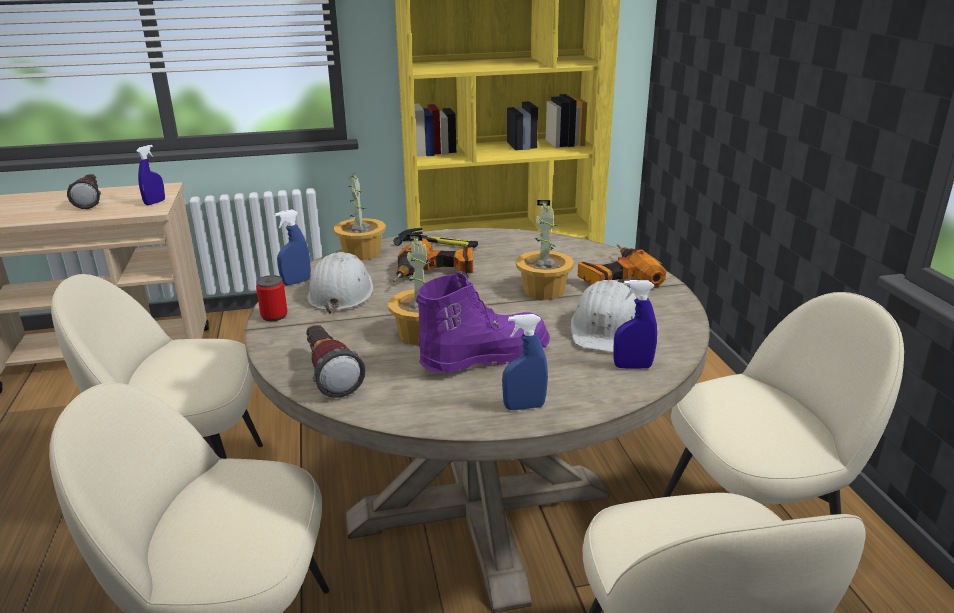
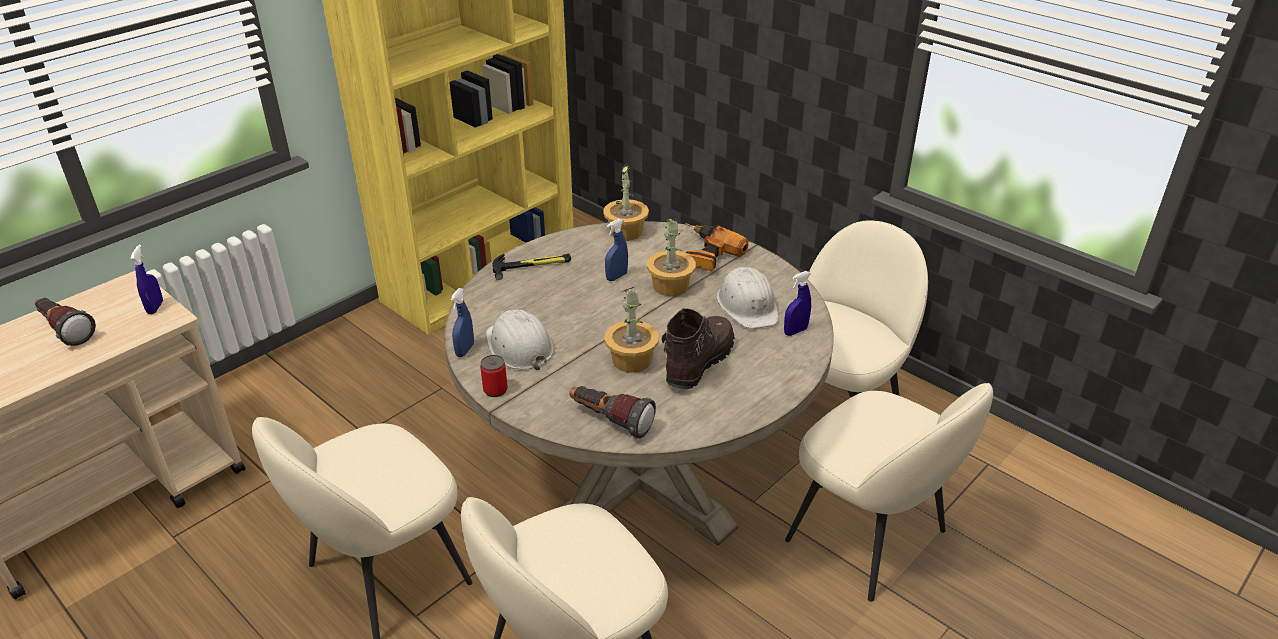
camera: 35 degrees left, 10 degrees up
(362, 253) = (480, 299): potted plant -> potted plant (626, 232)
(435, 274) = (570, 299): power drill -> none
(484, 357) = (697, 362): purple boot -> brown boot
(524, 407) = (765, 390): blue spray bottle -> blue spray bottle (616, 277)

